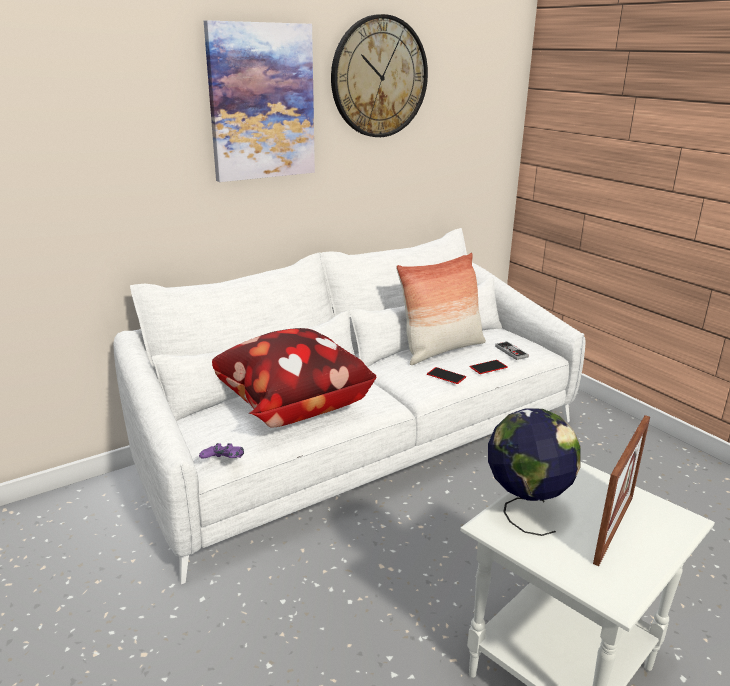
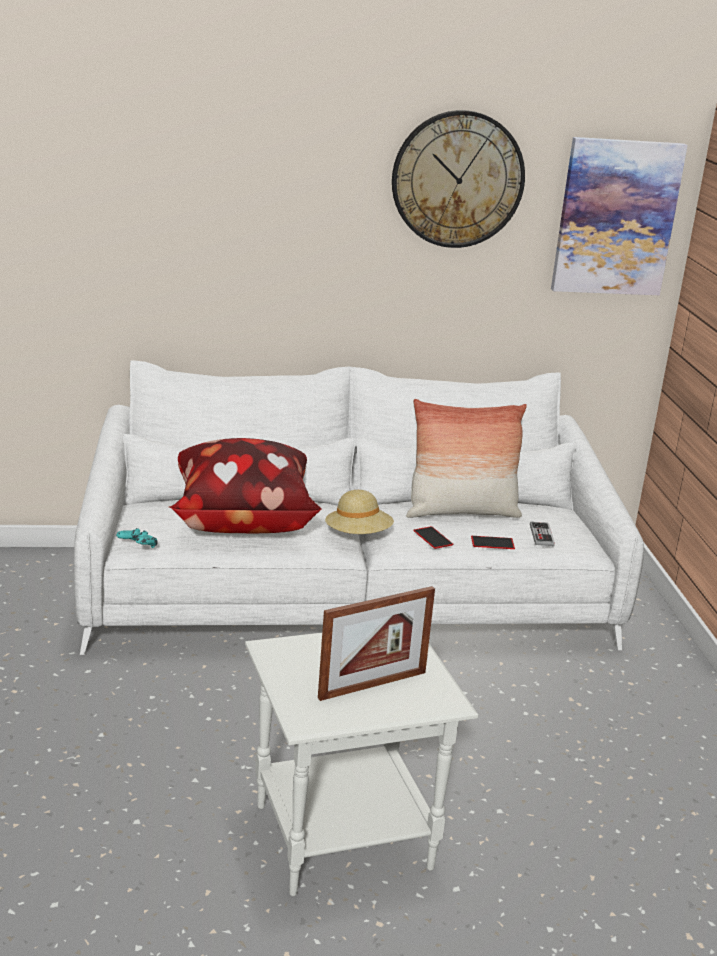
camera: 25 degrees right, 0 degrees up
(224, 463) = (137, 548): purple game controller -> turquoise game controller
(261, 102) = (303, 195): picture -> picture (616, 217)
(392, 391) = (358, 535): none -> beige hat
(525, 510) = (313, 648): globe -> none

